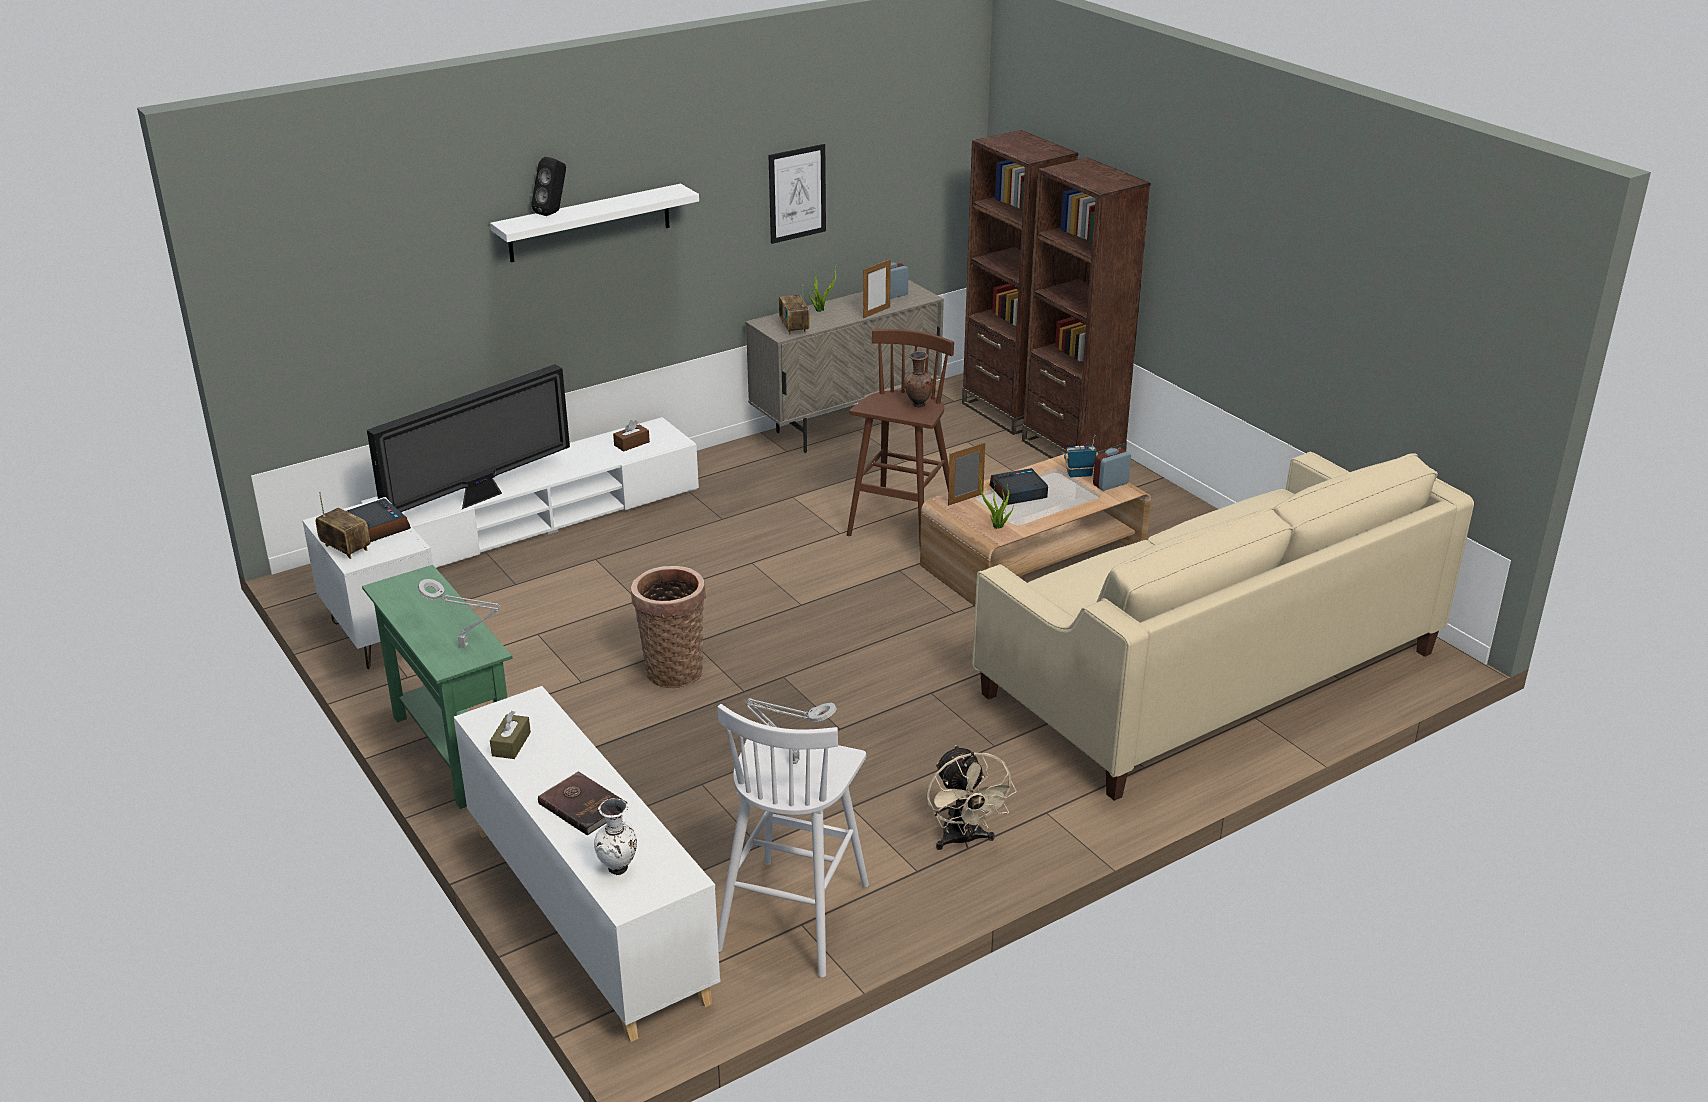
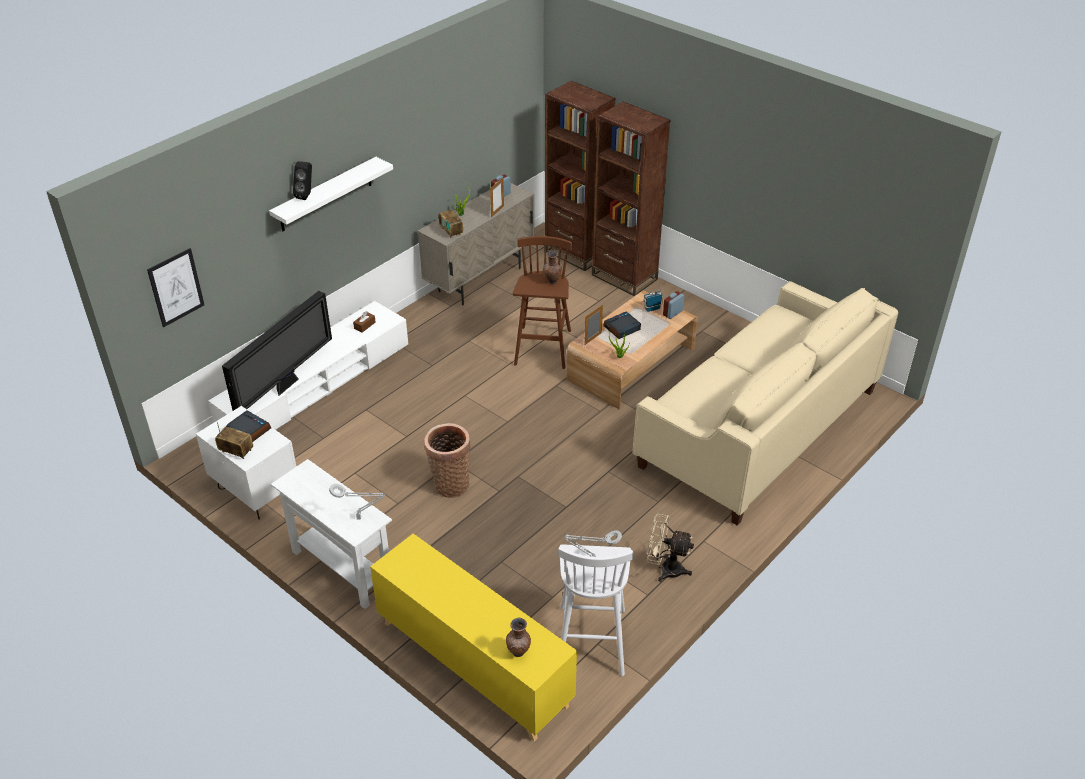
camera: 15 degrees left, 10 degrees up
(454, 751) = (342, 568): green console table -> white console table
(511, 744) = (415, 579): brown tissue box -> none
(583, 805) = (478, 613): brown book -> none
(587, 913) = (473, 663): white cabinet -> yellow cabinet
(618, 870) = (519, 653): white vase -> brown vase
(797, 193) = (441, 144): picture -> picture (176, 287)
(964, 840) = (665, 569): beige fan -> beige fan turned 135 degrees clockwise

